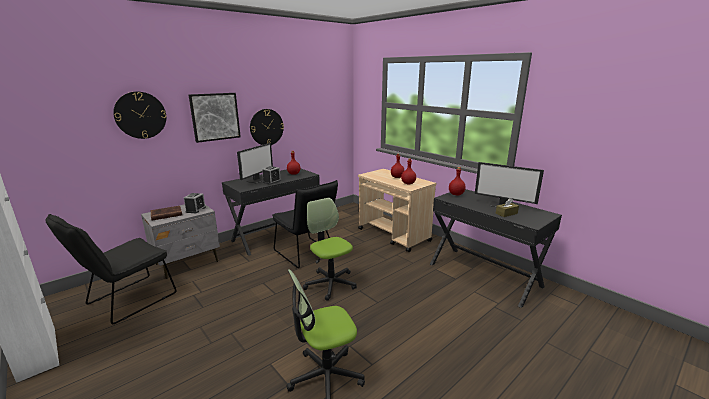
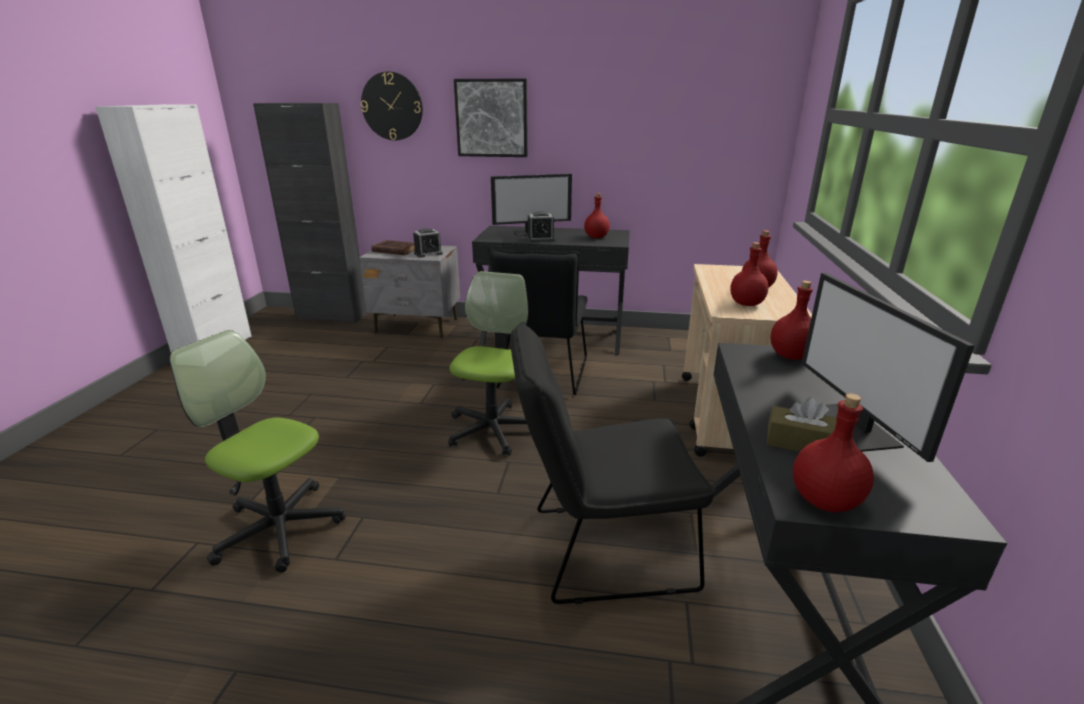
camera: 50 degrees right, 5 degrees up
(102, 285) = (332, 316): none -> black cabinet
(126, 301) = (317, 339): black chair -> black chair (600, 549)
(266, 127) = (579, 146): wall clock -> none
(535, 222) = (825, 501): none -> red bottle

